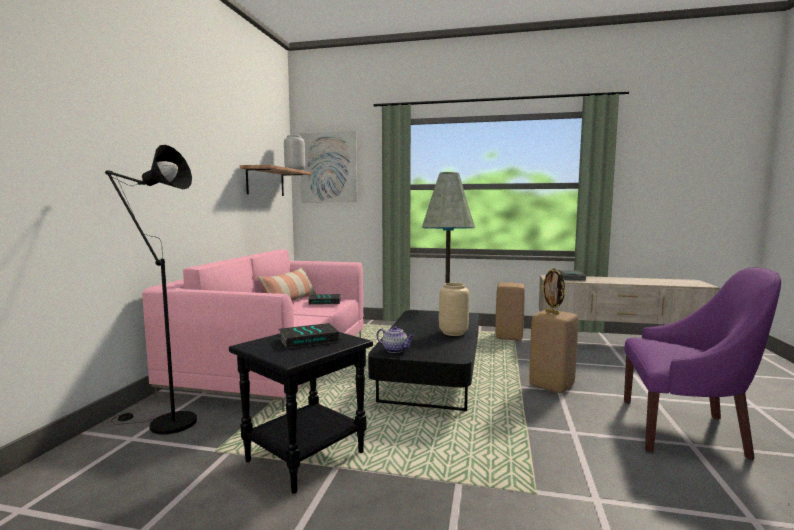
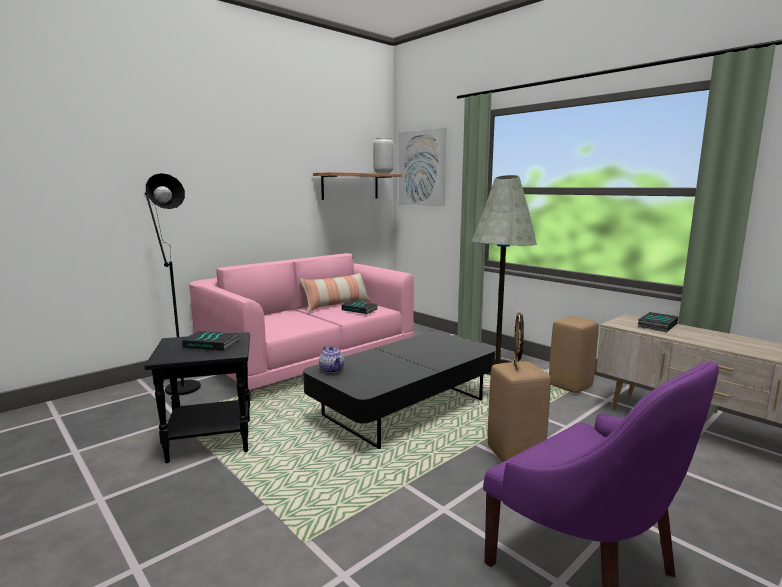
camera: 35 degrees right, 5 degrees up
(453, 333) = (419, 365): beige vase -> none

